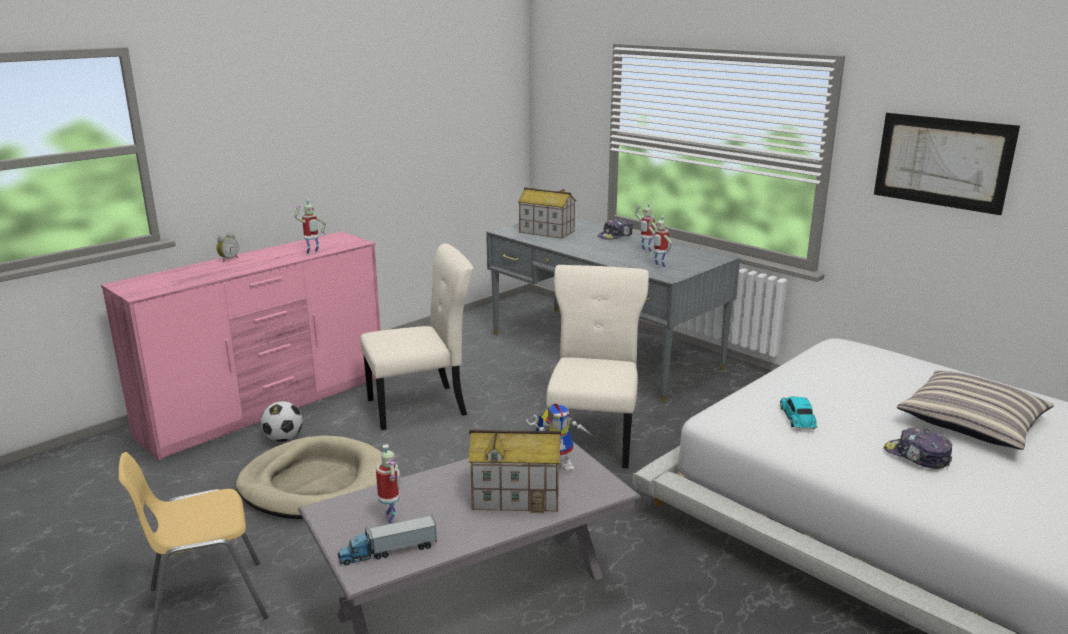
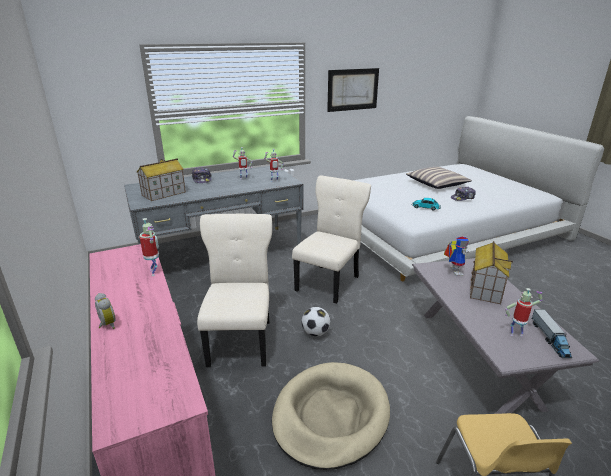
camera: 70 degrees left, 5 degrees up
(283, 438) = (241, 431): football -> football (315, 333)
(594, 439) = (329, 282): beige chair -> beige chair turned 90 degrees clockwise

